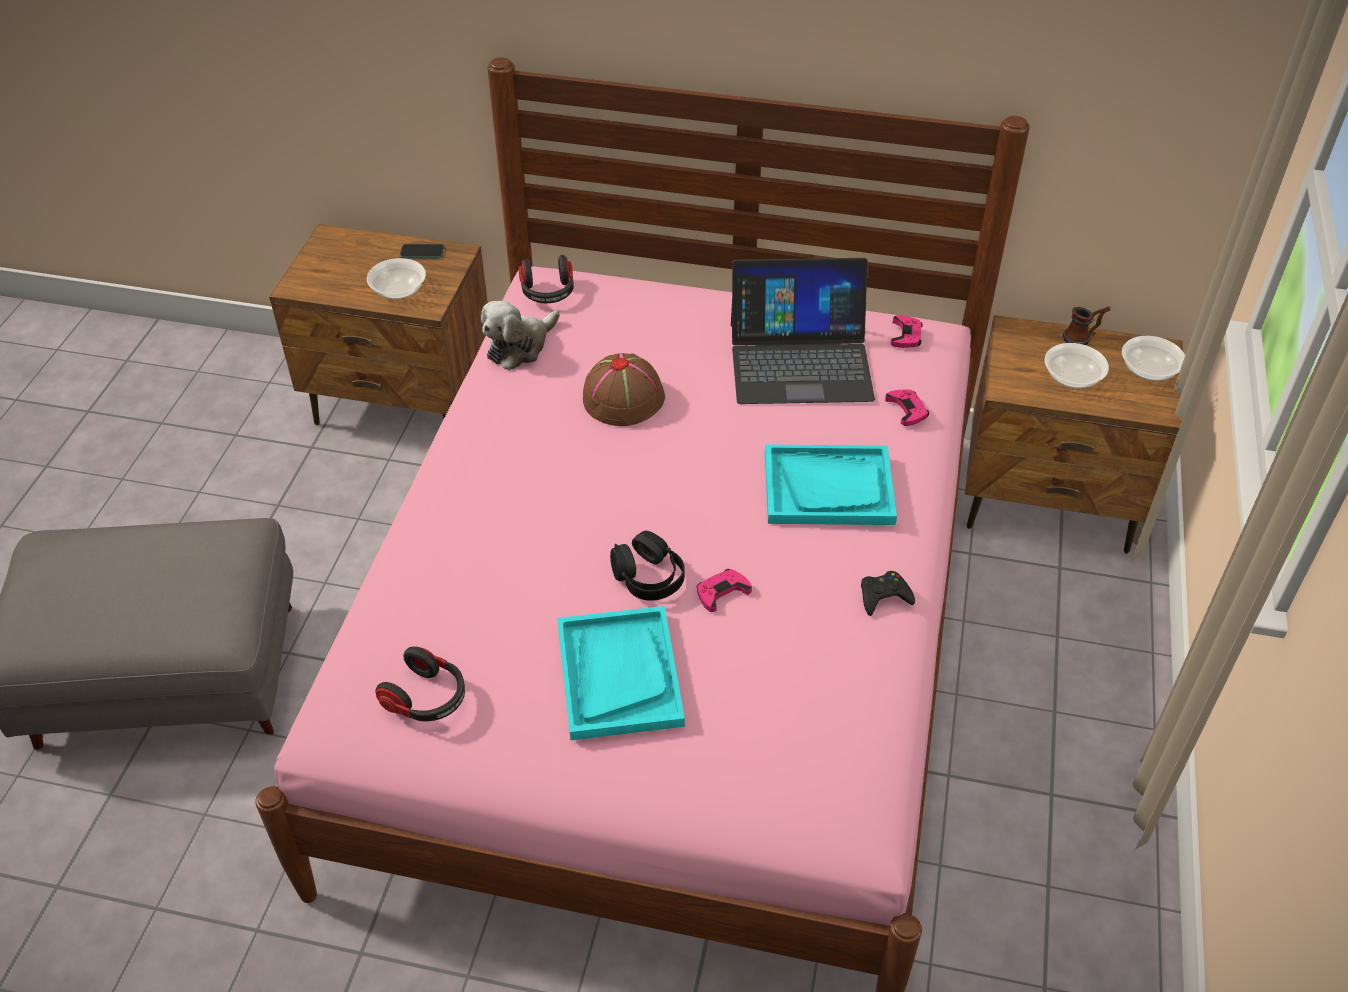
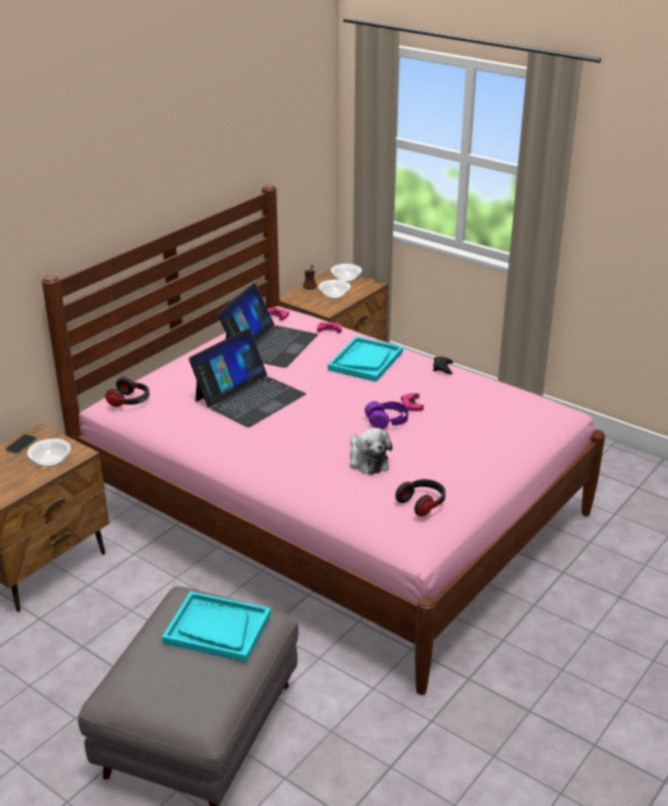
camera: 65 degrees left, 15 degrees down
(520, 346) = (169, 420): plush toy -> plush toy (367, 460)
(618, 674) = (444, 444): turquoise tray -> turquoise tray (217, 629)
(624, 398) = (249, 397): brown hat -> laptop
(648, 577) = (387, 421): black headphones -> purple headphones

